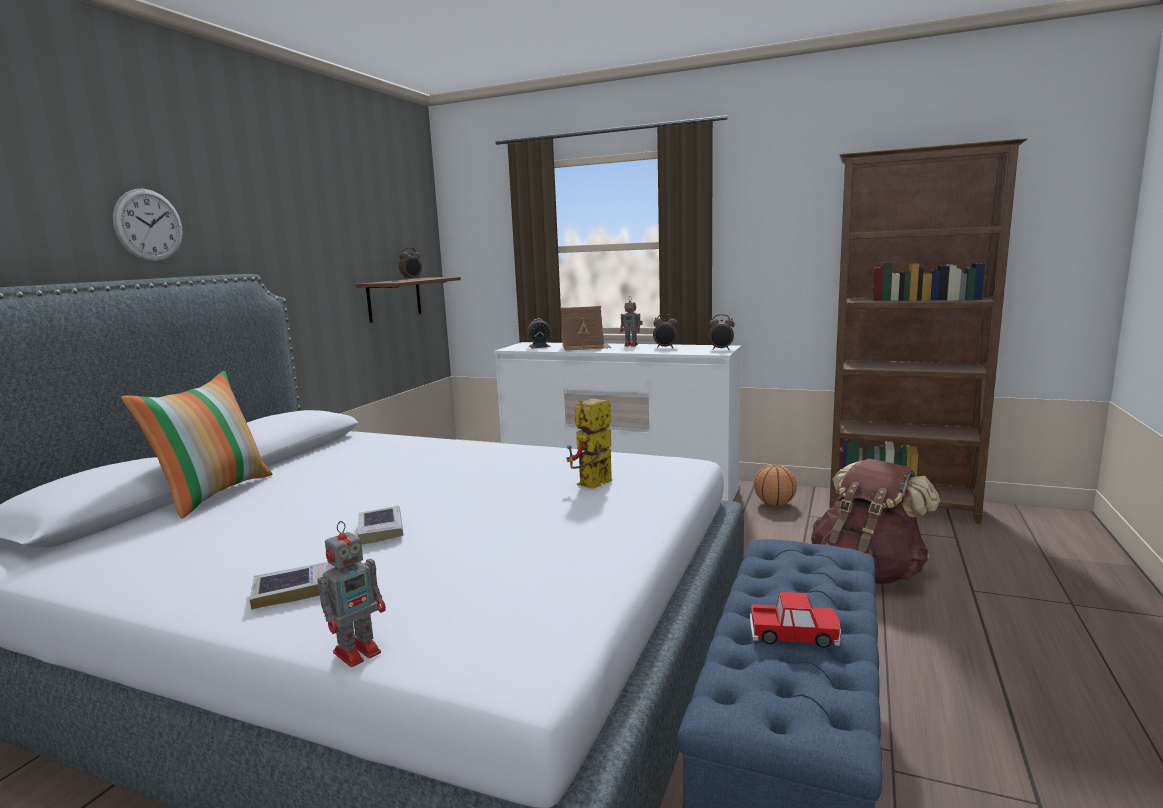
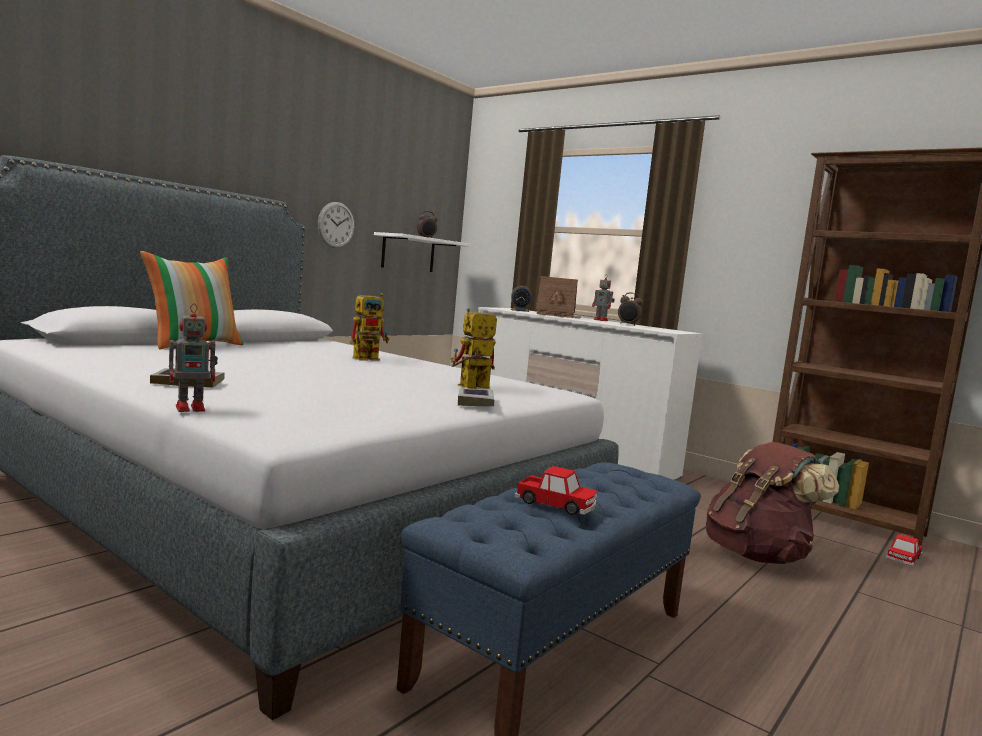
camera: 15 degrees right, 5 degrees down
(149, 225) = (209, 149): wall clock -> wall clock (336, 225)
(381, 530) = (279, 373): book -> book (475, 402)
(394, 299) = (408, 253): brown shelf -> white shelf
(436, 459) = (370, 358): none -> toy robot
(721, 349) = (677, 331): alarm clock -> none
(774, 504) = (708, 493): basketball -> none
(975, 536) = (903, 558): none -> toy car

